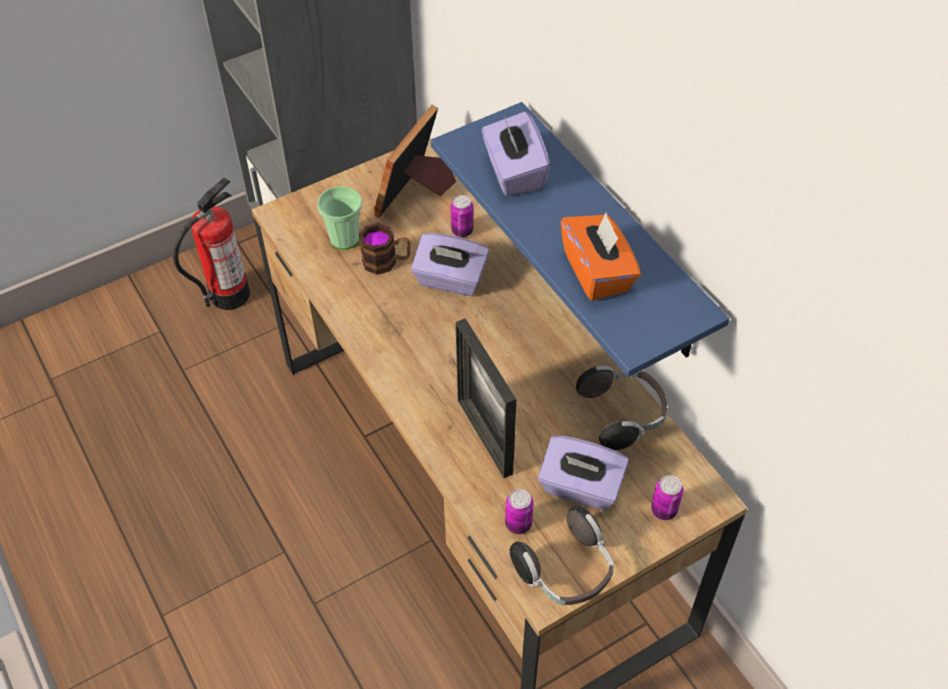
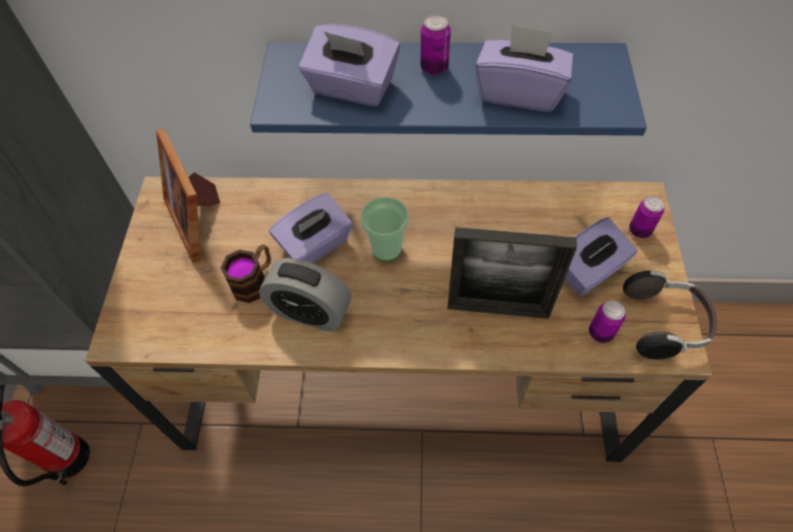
camera: 55 degrees left, 5 degrees up
(344, 239) = (198, 300): cup -> cup (386, 248)
(386, 311) = (310, 312): none -> alarm clock
(462, 231) = (271, 209): can -> can (434, 68)
(597, 272) = (519, 92): orange tissue box -> purple tissue box
(623, 415) = (537, 207): headphones -> none

